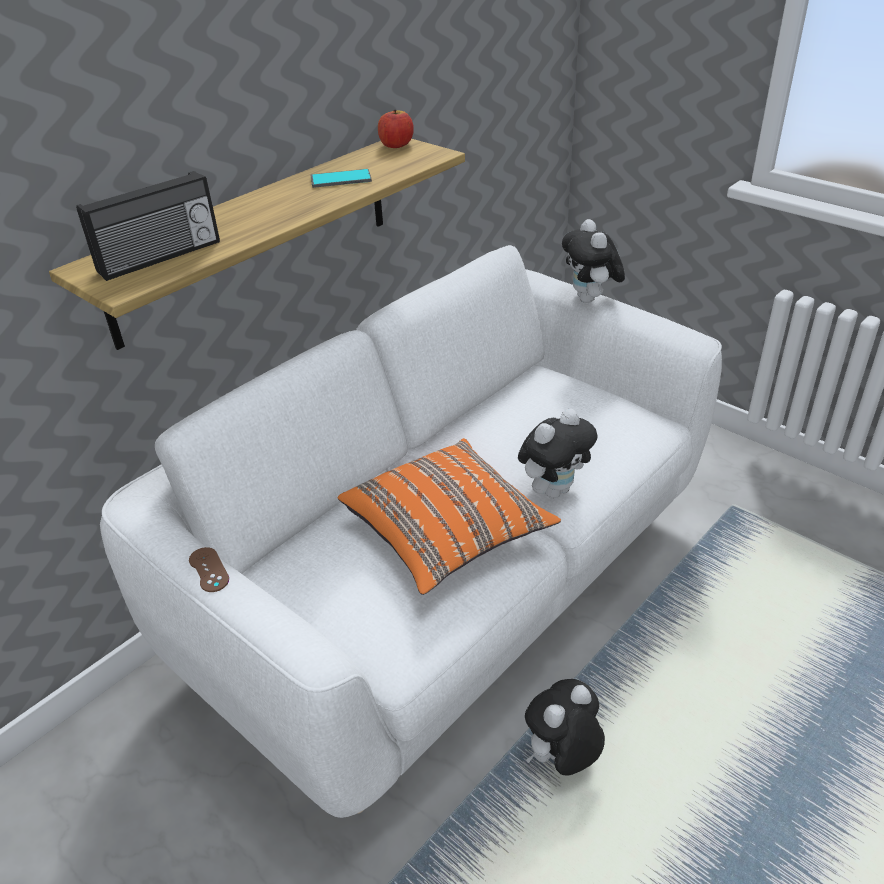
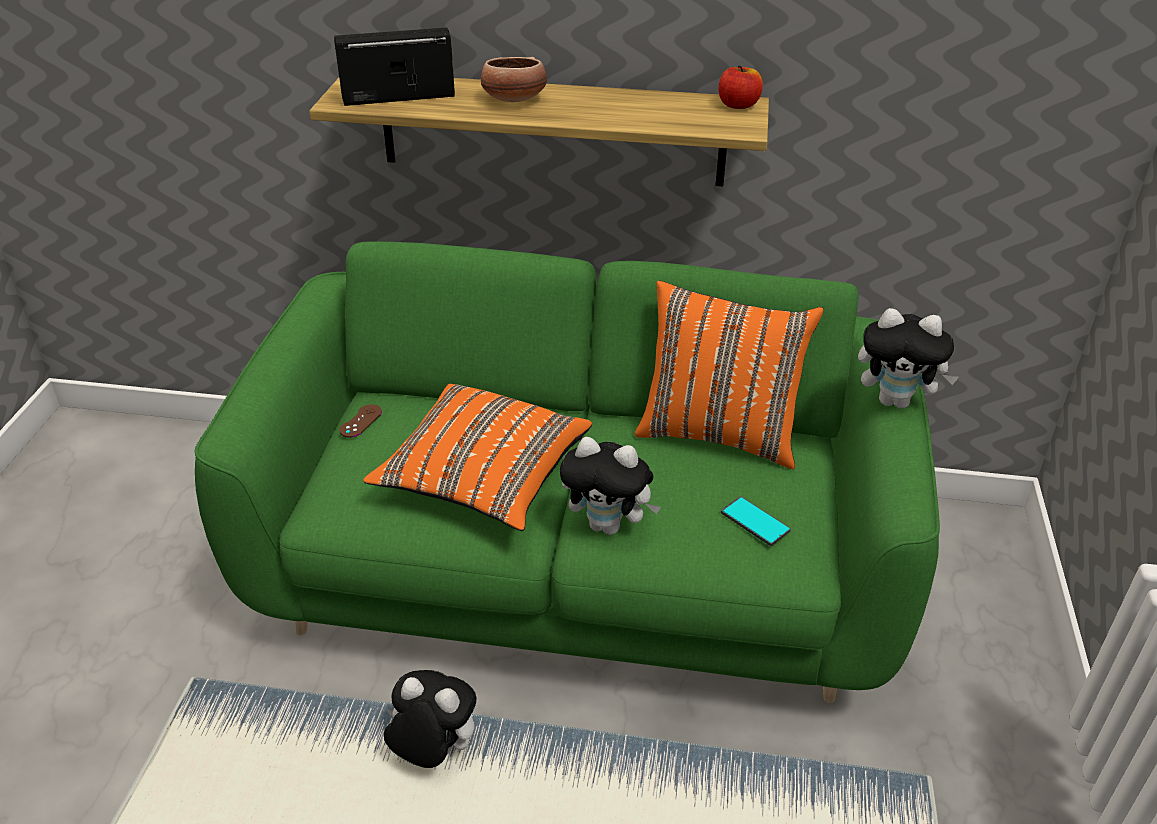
camera: 55 degrees right, 0 degrees up
(161, 257) = (398, 96): radio -> radio turned 150 degrees clockwise
(209, 570) = (278, 348): brown game controller -> brown game controller (360, 421)
(256, 213) = (513, 100): none -> bowl
(341, 179) = (624, 108): phone -> phone (755, 522)
(448, 587) = (577, 575): white sofa -> green sofa
(502, 399) = (719, 434): none -> orange pillow
(590, 300) = (896, 401): plush toy -> plush toy turned 120 degrees counterclockwise

